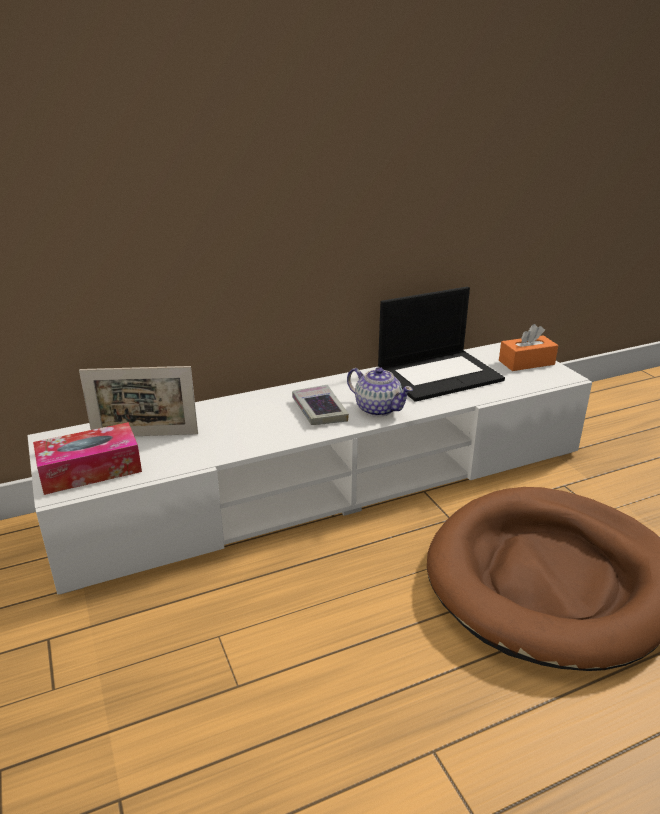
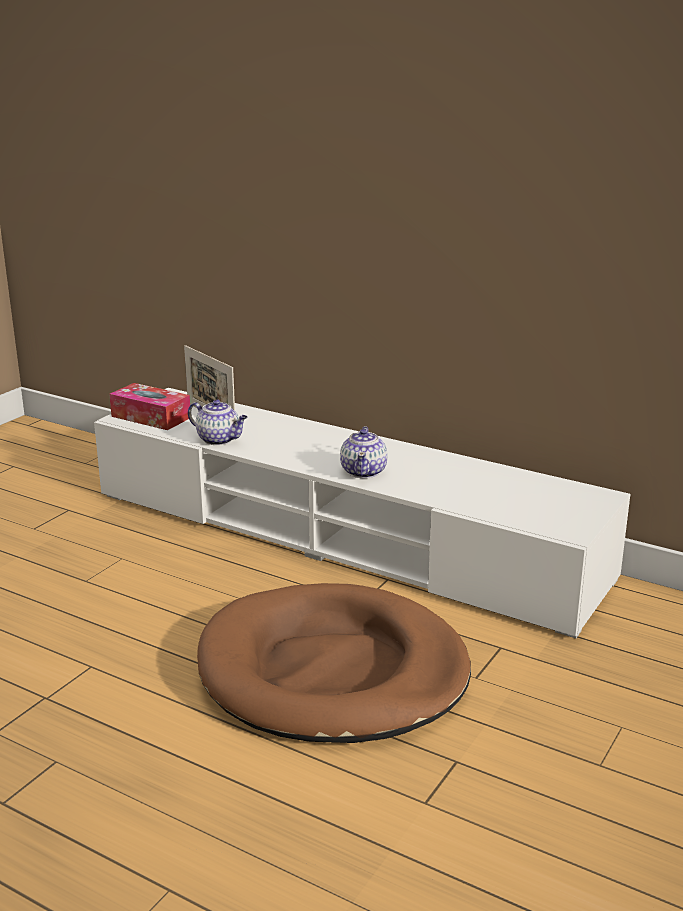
camera: 55 degrees right, 5 degrees down
(213, 450) = (219, 439): none -> teapot
(319, 410) = (328, 453): book -> none
(440, 374) = (471, 478): laptop -> none
(526, 362) = (572, 509): orange tissue box -> none

